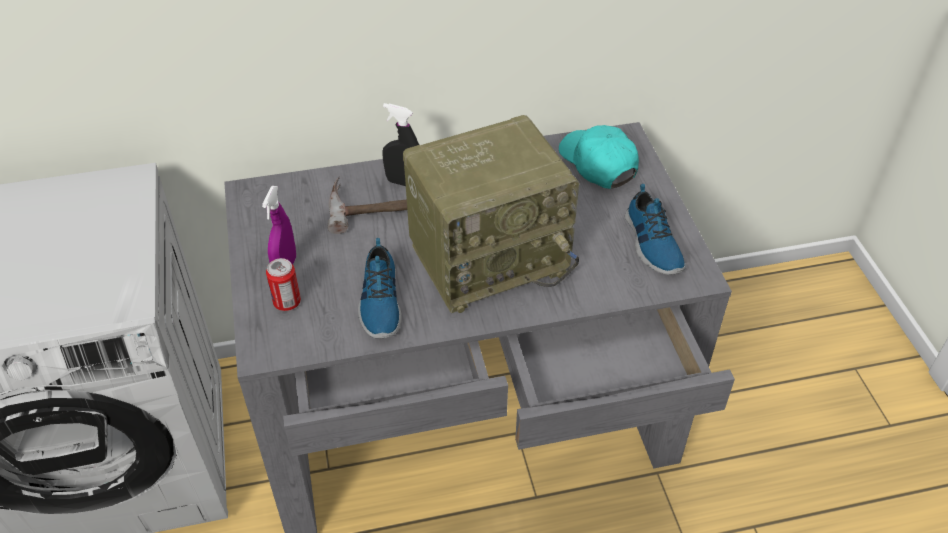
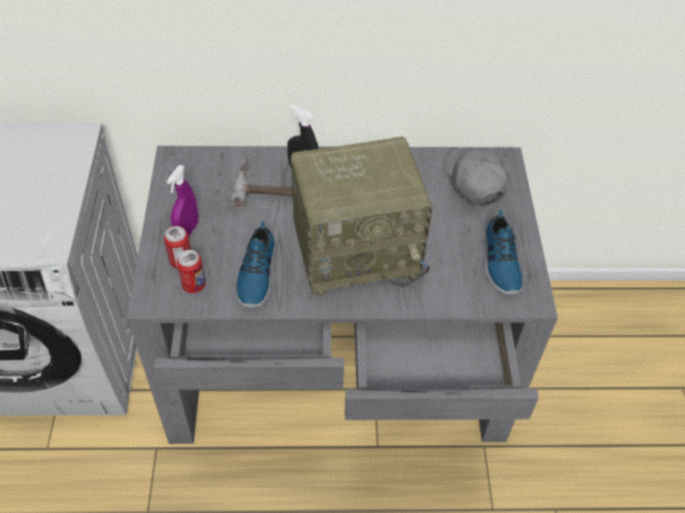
camera: 10 degrees right, 5 degrees up
(309, 326) = (194, 285): none -> can
(598, 163) = (473, 180): turquoise cap -> grey cap

